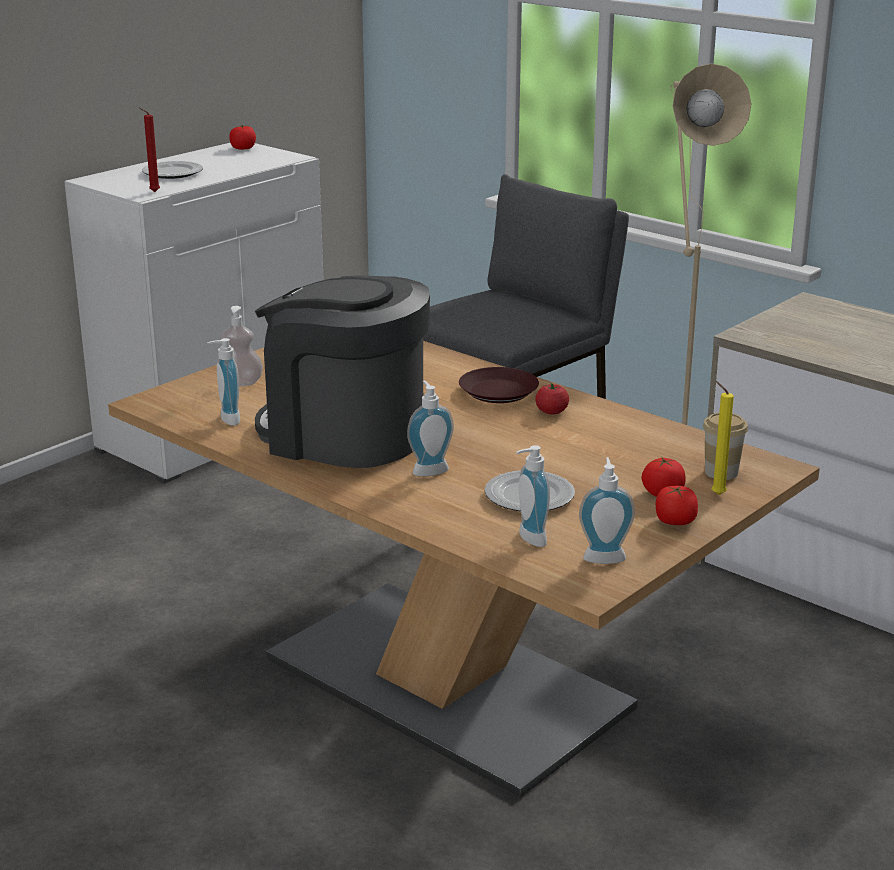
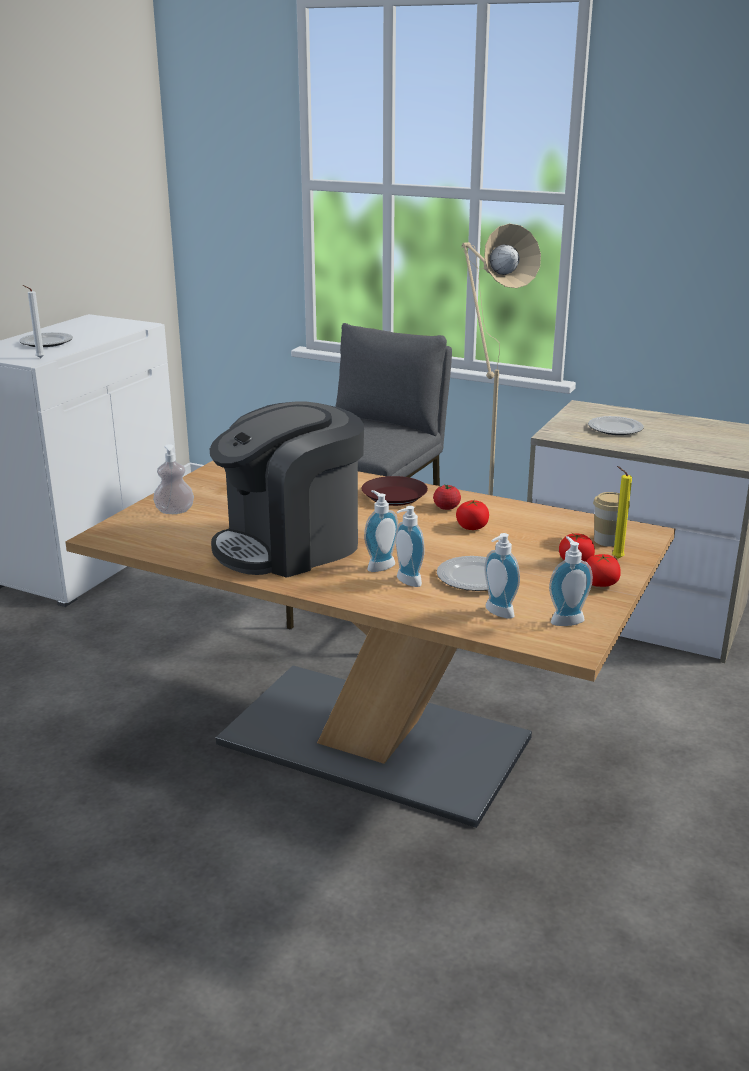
camera: 15 degrees left, 0 degrees up
(153, 192) = (39, 358): red candle -> white candle
(226, 419) = (180, 543): soap dispenser -> soap dispenser (406, 582)
(243, 148) = (95, 320): tomato -> tomato (472, 527)
(344, 435) = (290, 545): coffee machine -> coffee machine turned 45 degrees counterclockwise
(832, 334) = (615, 428): none -> plate

